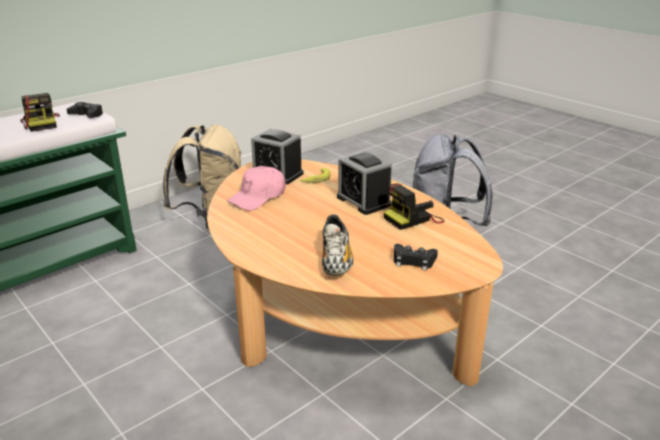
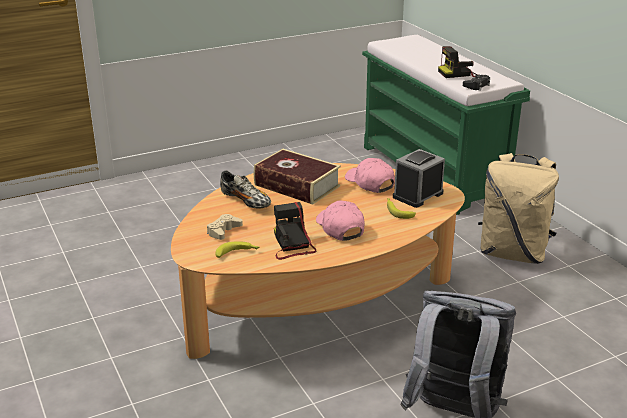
camera: 105 degrees right, 0 degrees up
(279, 235) = (297, 185): none -> book
(336, 260) = (246, 202): shoe -> shoe turned 150 degrees counterclockwise
(363, 201) = (340, 228): alarm clock -> pink cap
(413, 261) = (223, 231): black game controller -> beige game controller
(451, 244) = (237, 253): none -> banana

